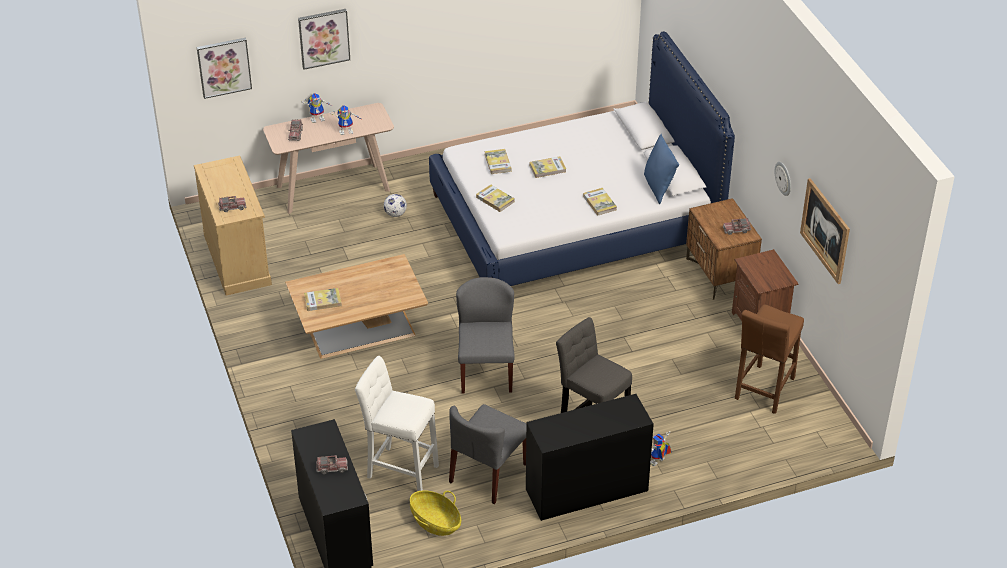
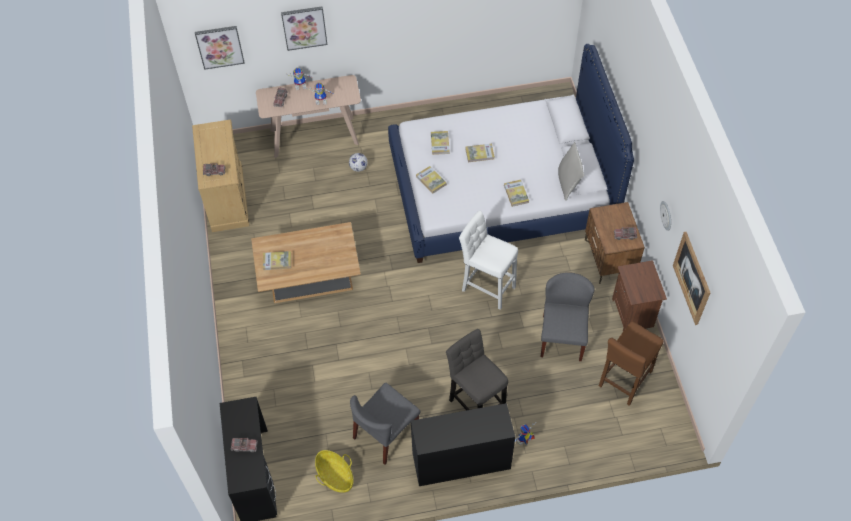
camera: 10 degrees right, 15 degrees up
(399, 469) = (316, 420): white stool -> white stool (486, 286)
(486, 371) = (402, 332): grey chair -> grey chair (562, 337)
(659, 187) = (568, 183): blue pillow -> grey pillow

